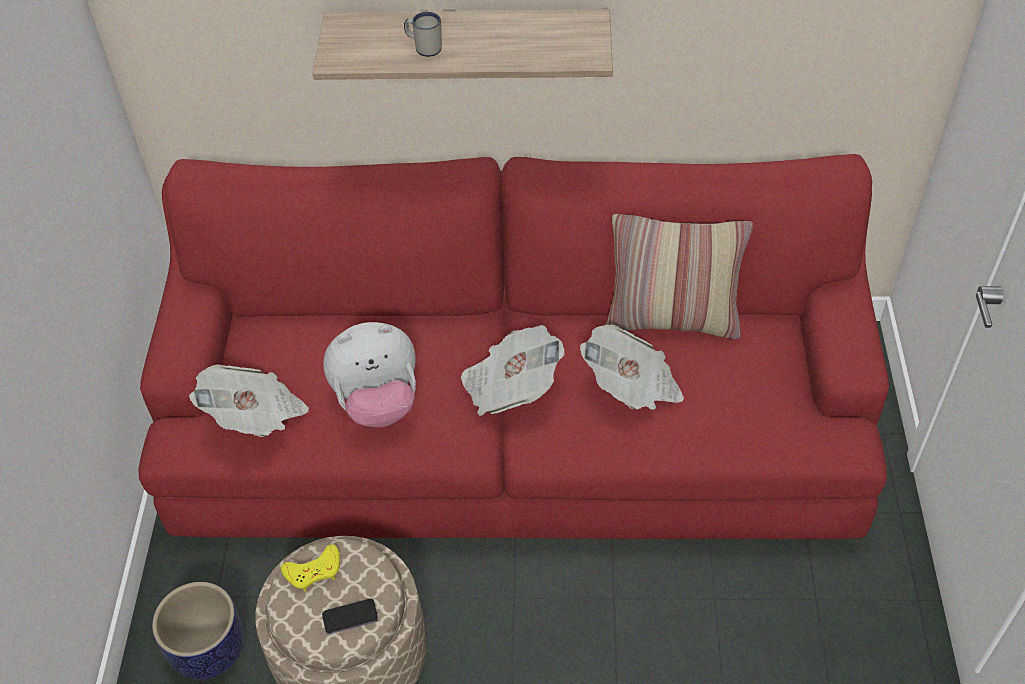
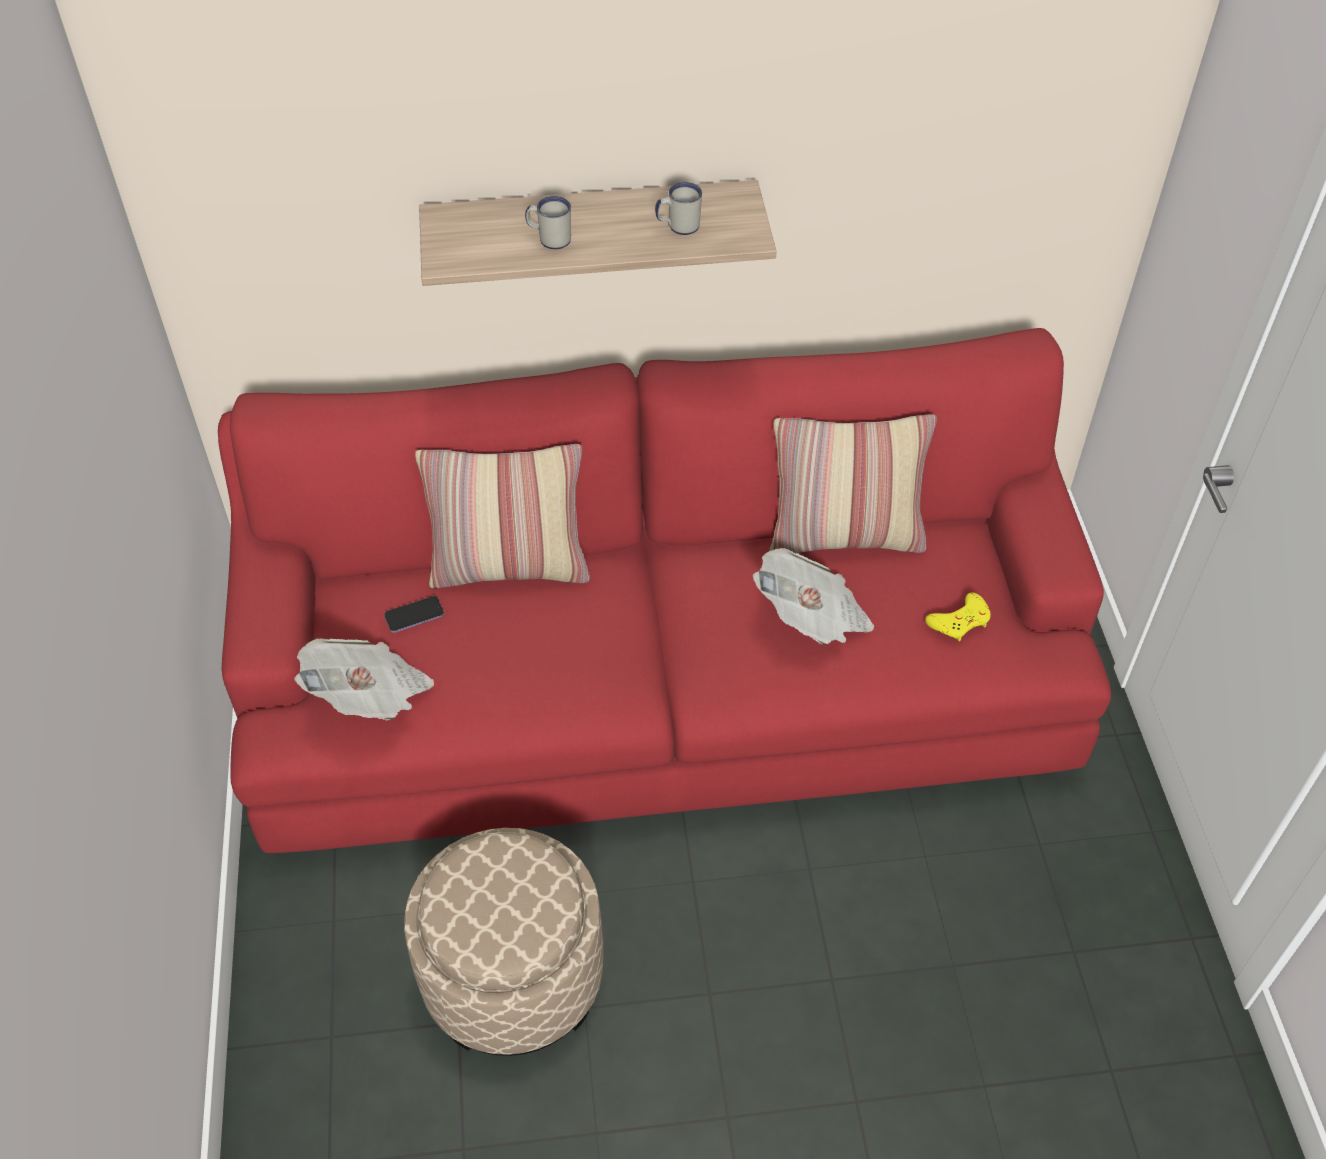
camera: 10 degrees left, 0 degrees up
(209, 649) = (336, 985): planter -> none
(314, 571) = (471, 873): yellow game controller -> yellow game controller (960, 621)
(350, 617) = (525, 923): phone -> phone (414, 616)
(378, 402) = (516, 666): plush toy -> none
(388, 320) = (510, 567): none -> pillow
(511, 386) = (670, 632): newspaper -> none
(533, 44) = (678, 226): none -> white mug

